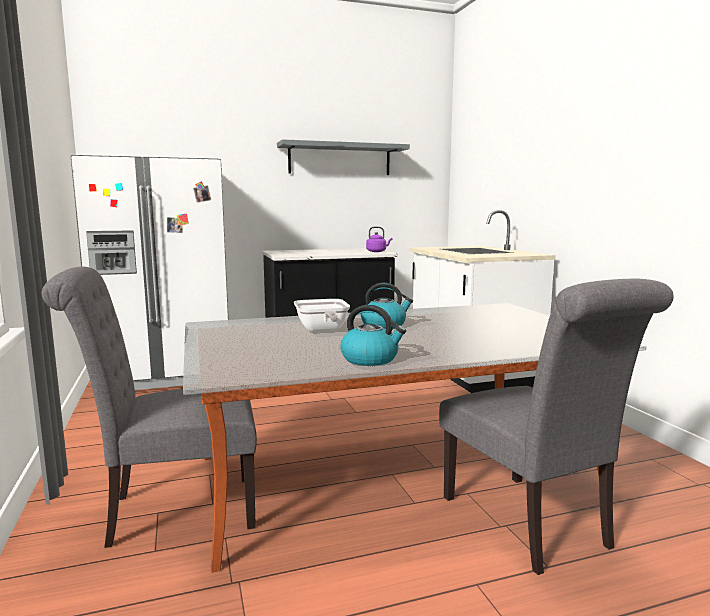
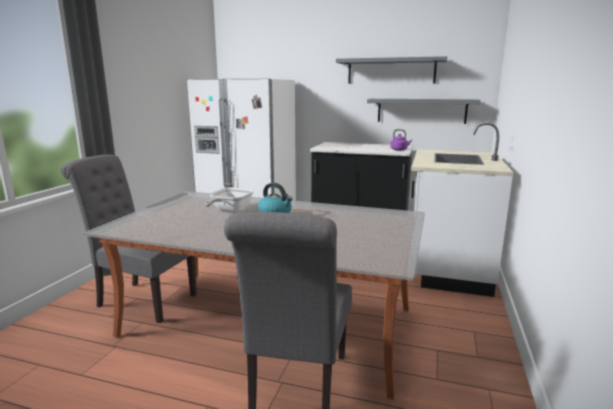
camera: 35 degrees right, 5 degrees up
(370, 359) = (197, 237): kettle -> none
(376, 207) = (421, 110): none -> grey shelf

